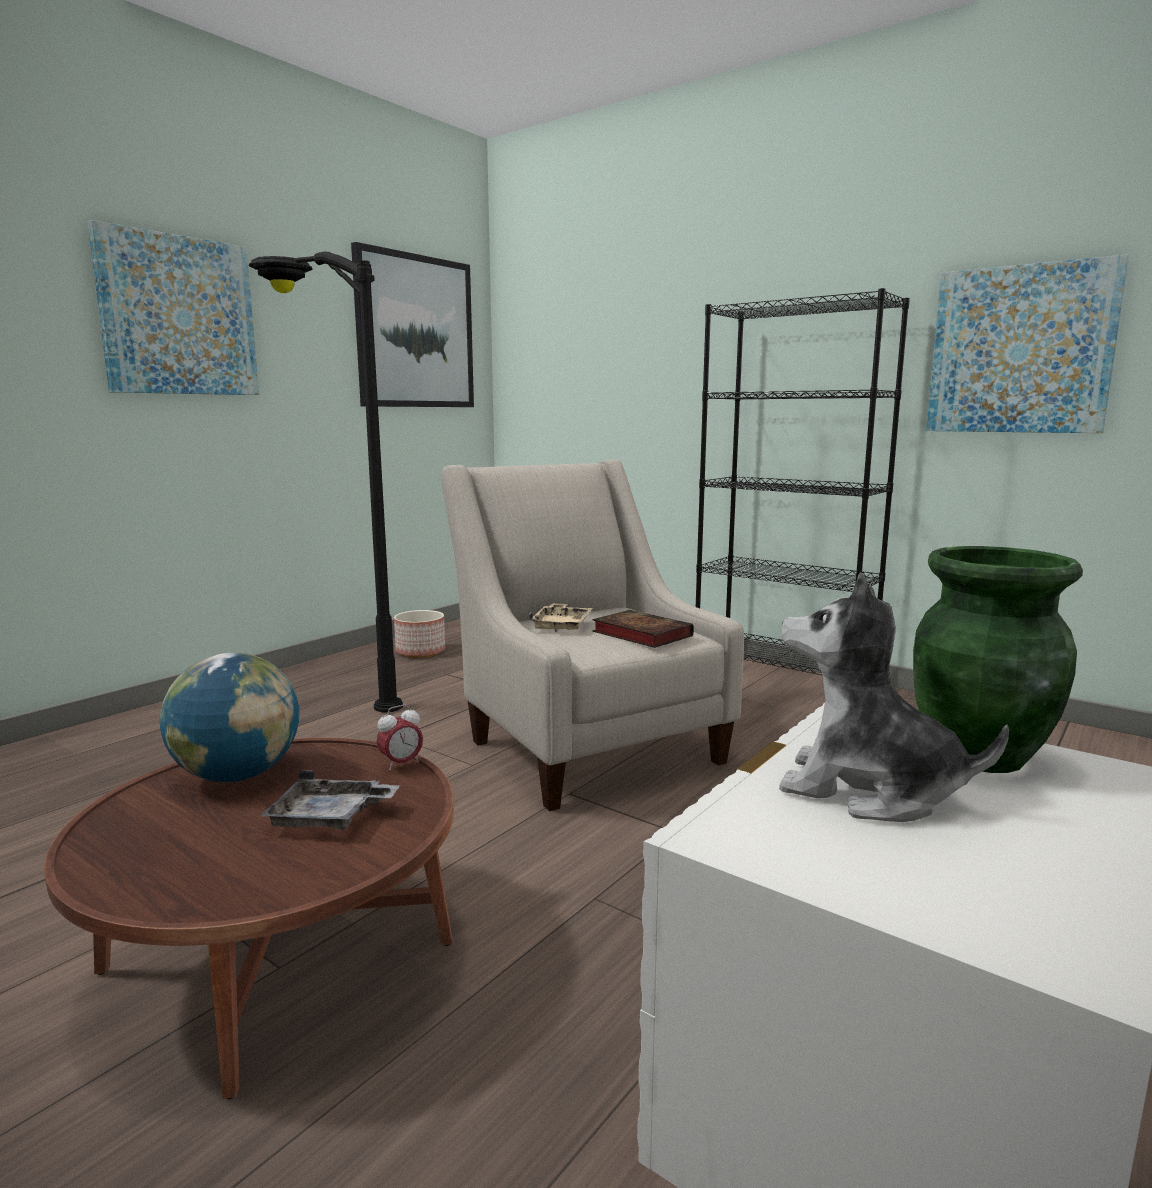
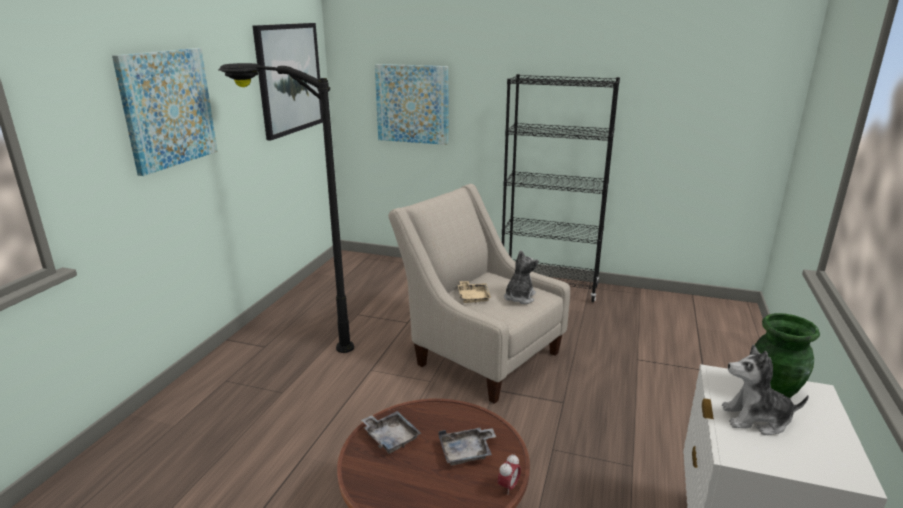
camera: 20 degrees left, 10 degrees up
(238, 775) = (390, 437): globe -> grey tray
(401, 764) = (467, 411): alarm clock -> alarm clock (508, 487)
(421, 652) = (324, 298): planter -> none
(639, 634) = (519, 297): book -> plush toy
(1020, 350) = (675, 109): picture -> picture (412, 104)

